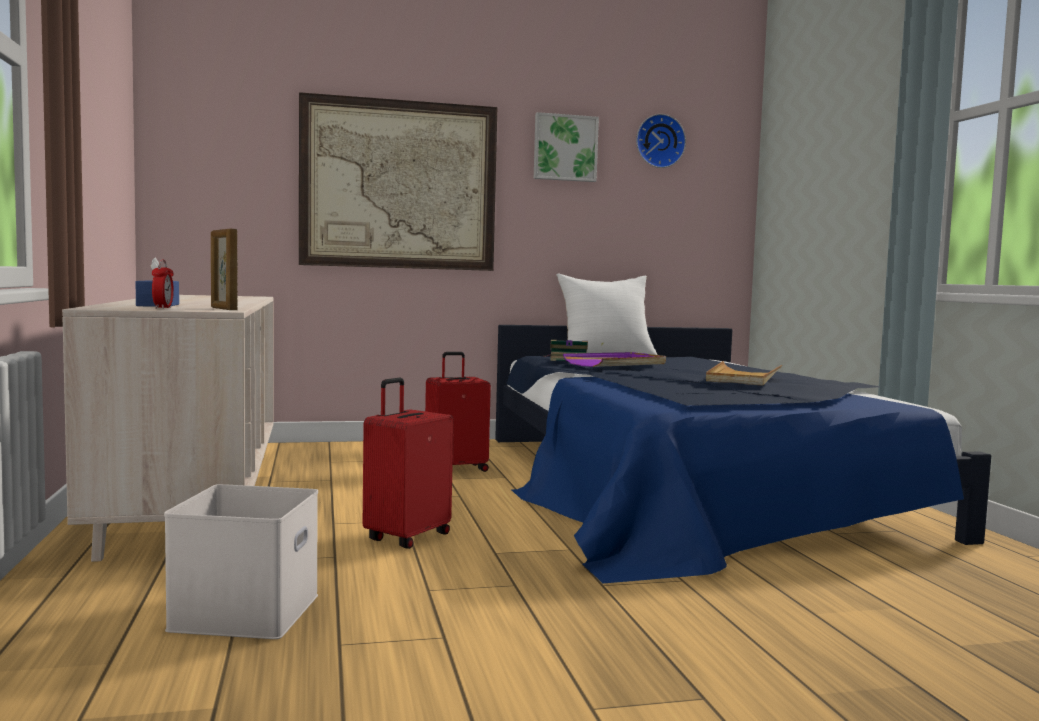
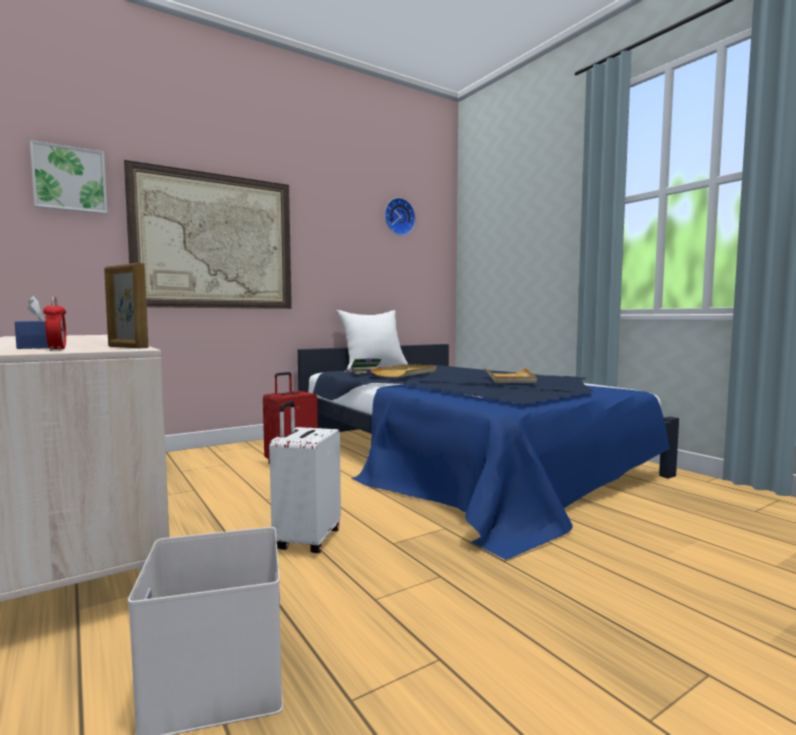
camera: 20 degrees left, 0 degrees up
(406, 537) = (306, 540): red suitcase -> white suitcase
(565, 148) = (337, 218): picture -> picture (70, 179)
(616, 363) = (406, 373): purple tray -> beige tray

